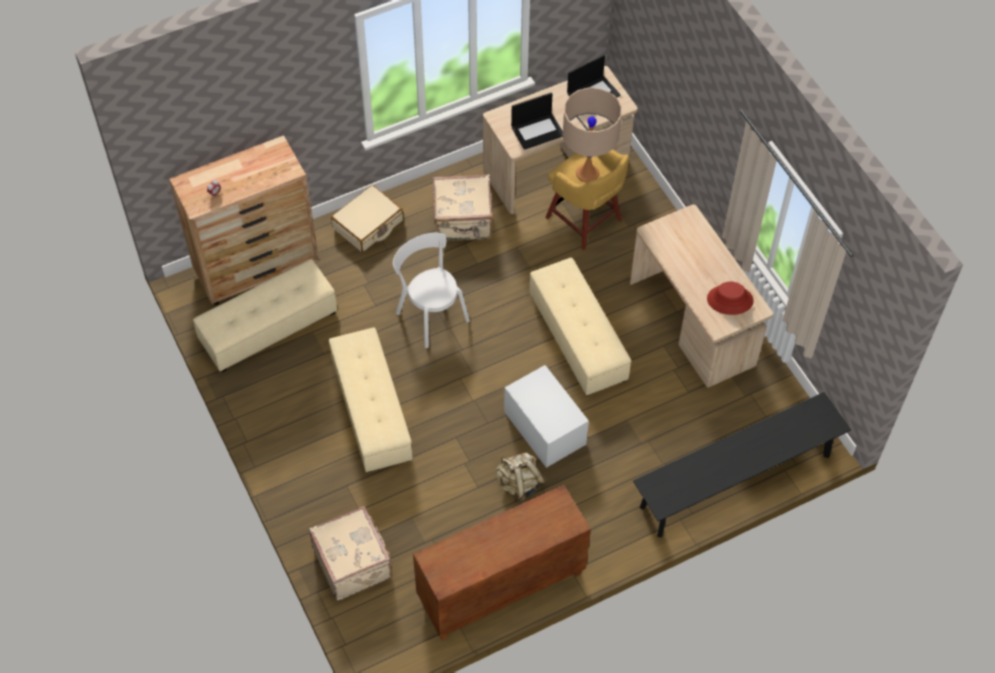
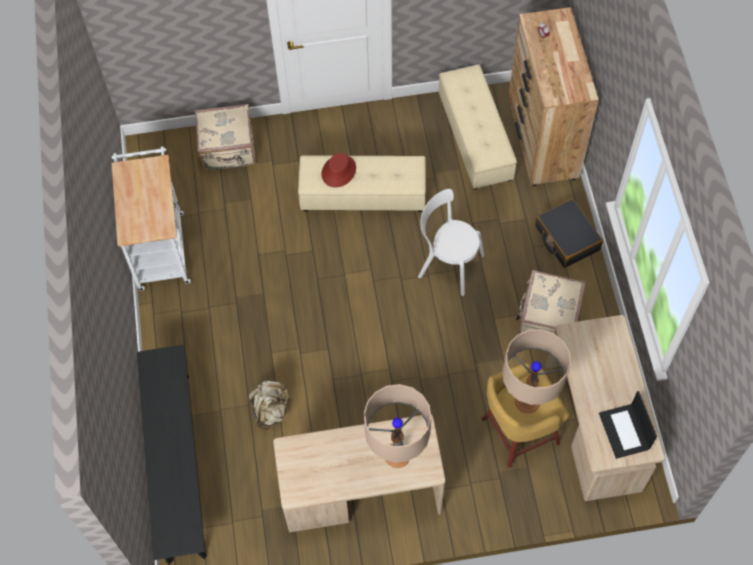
camera: 110 degrees right, 5 degrees up
(368, 225) = (566, 238): beige suitcase -> black suitcase
(430, 314) = (448, 264): white chair -> white chair turned 135 degrees counterclockwise
(500, 589) = (160, 245): brown cabinet -> white cart
(519, 484) = (248, 286): beige backpack -> beige backpack (271, 410)
(537, 130) = (587, 360): laptop -> none
(545, 428) = (295, 323): white storage box -> none
(578, 338) = (380, 381): beige ottoman -> none
(686, 243) = (397, 455): none -> beige table lamp
(730, 300) = (313, 472): red hat -> red hat (338, 171)

